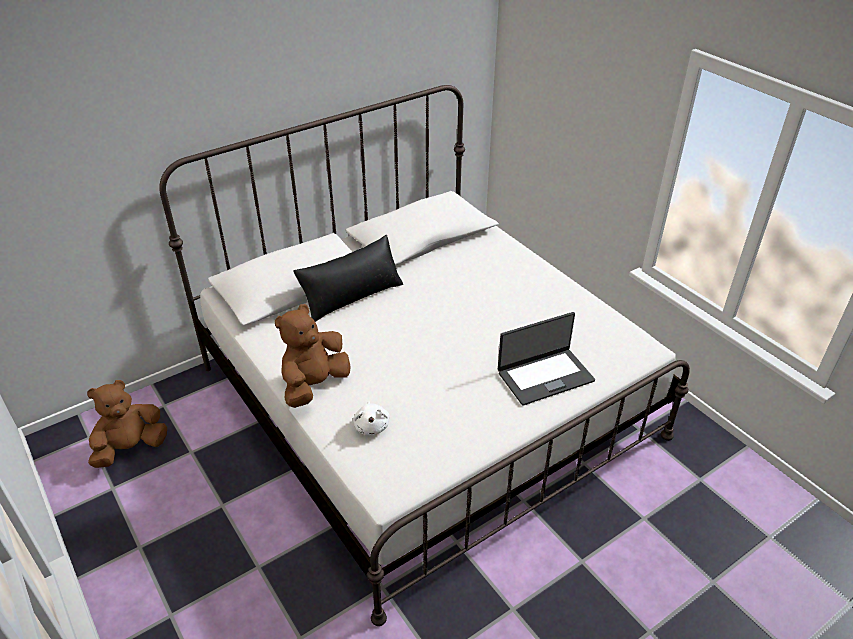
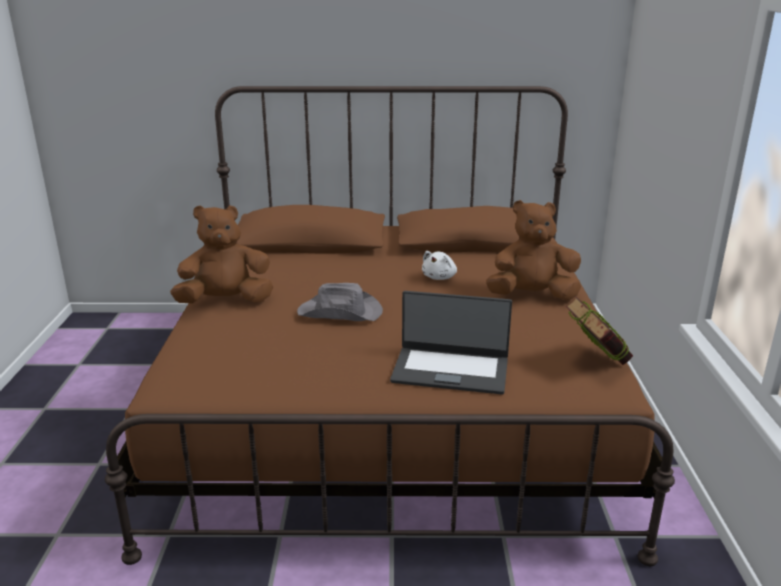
camera: 35 degrees right, 15 degrees down
(131, 448) = (122, 345): brown plush toy -> brown plush toy (531, 296)
(352, 296) = (345, 259): black pillow -> none
(372, 425) = (228, 343): white plush toy -> white plush toy (439, 277)
(416, 356) = (341, 313): none -> grey hat
(425, 401) = (390, 408): white bed -> brown bed
(615, 328) = (595, 362): none -> book

